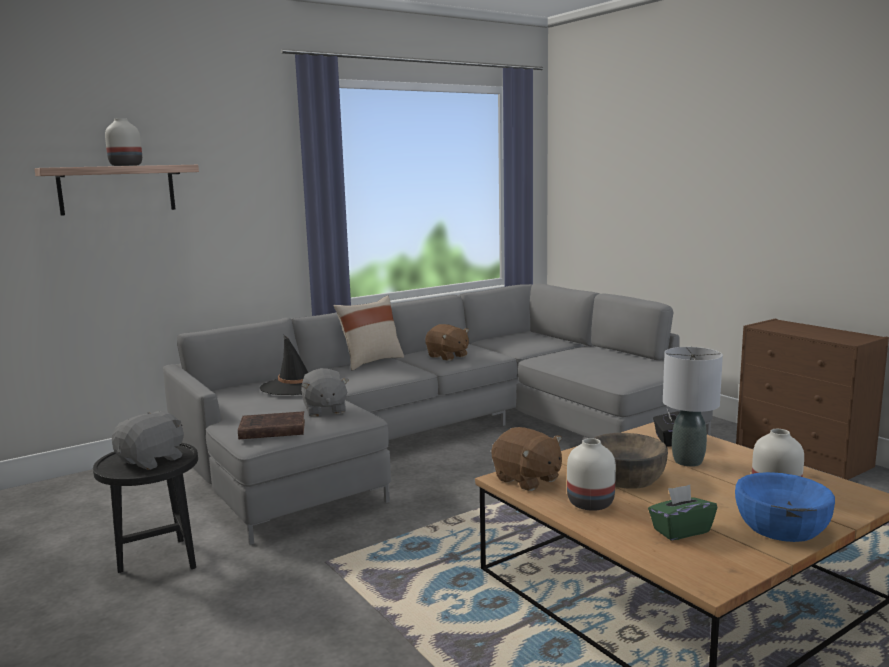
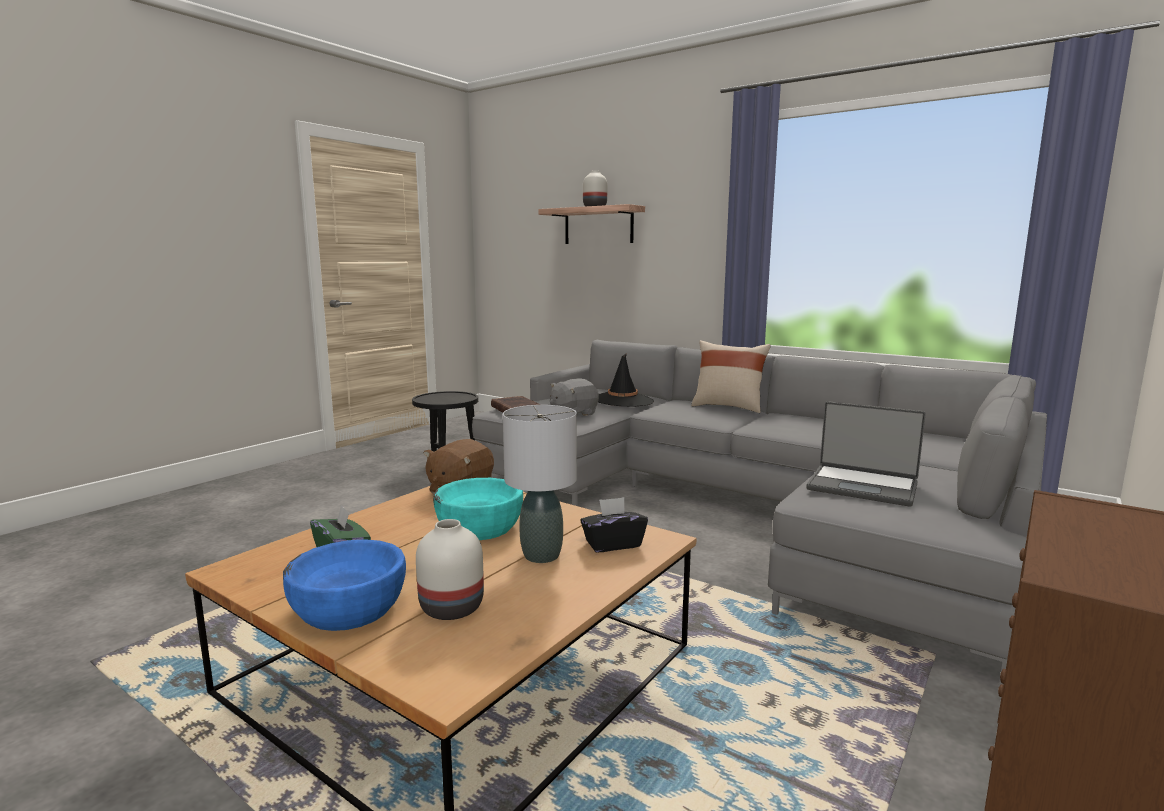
camera: 70 degrees right, 0 degrees up
(152, 460) = (445, 399): grey plush toy -> none
(447, 356) = (789, 424): brown plush toy -> none
(589, 503) = (406, 516): white vase -> none
(605, 367) = (862, 486): none -> laptop
(626, 477) = (479, 527): brown bowl -> turquoise bowl

